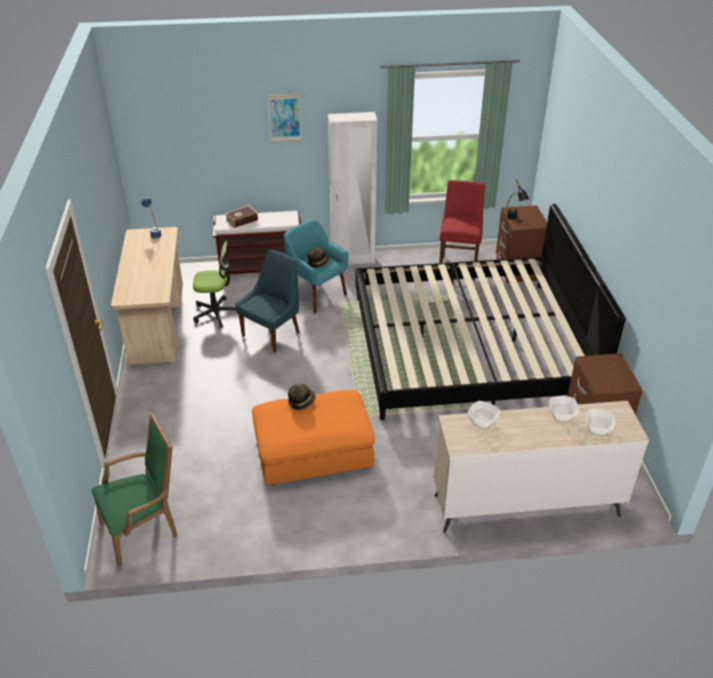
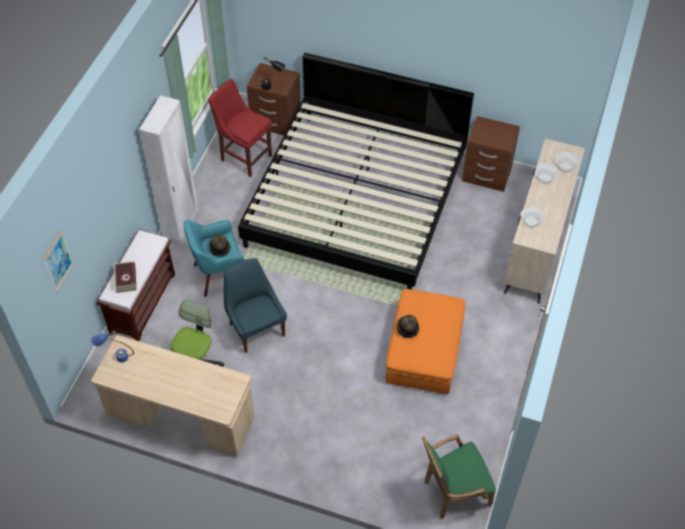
camera: 65 degrees left, 15 degrees up
(144, 529) = (452, 492): green armchair -> green armchair turned 105 degrees counterclockwise
(285, 118) = (114, 164): picture -> picture (58, 261)

